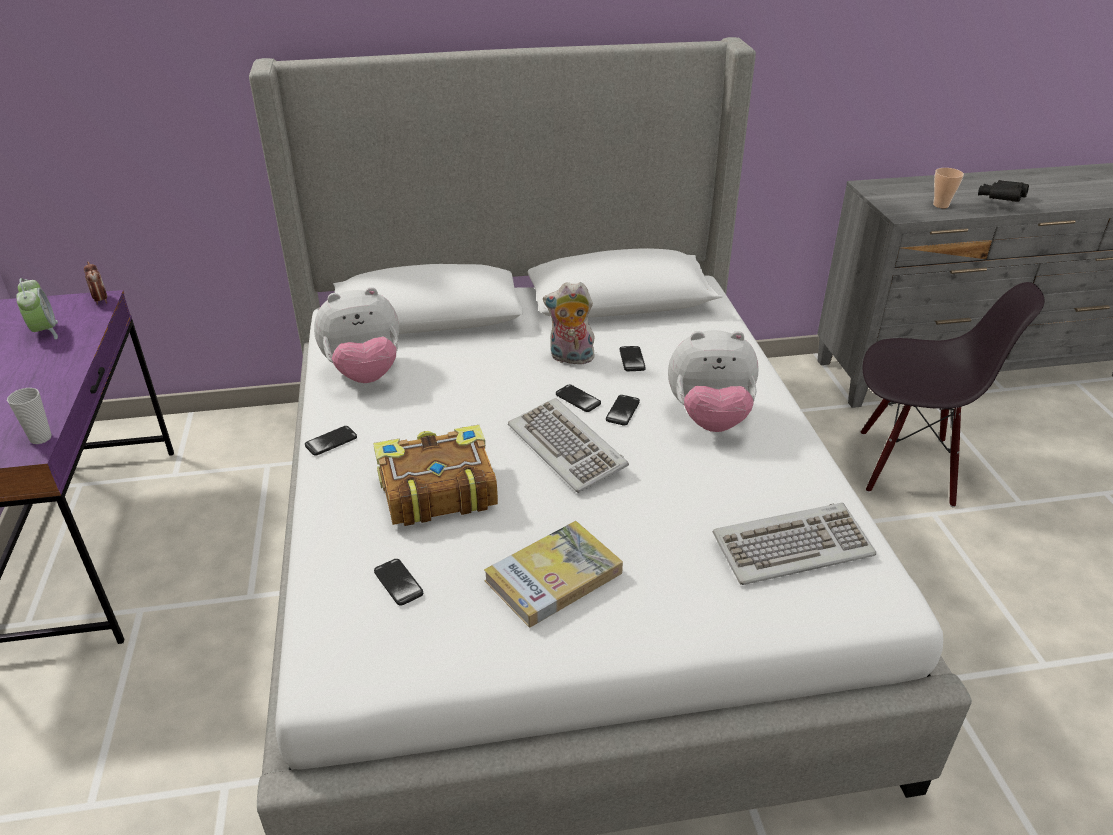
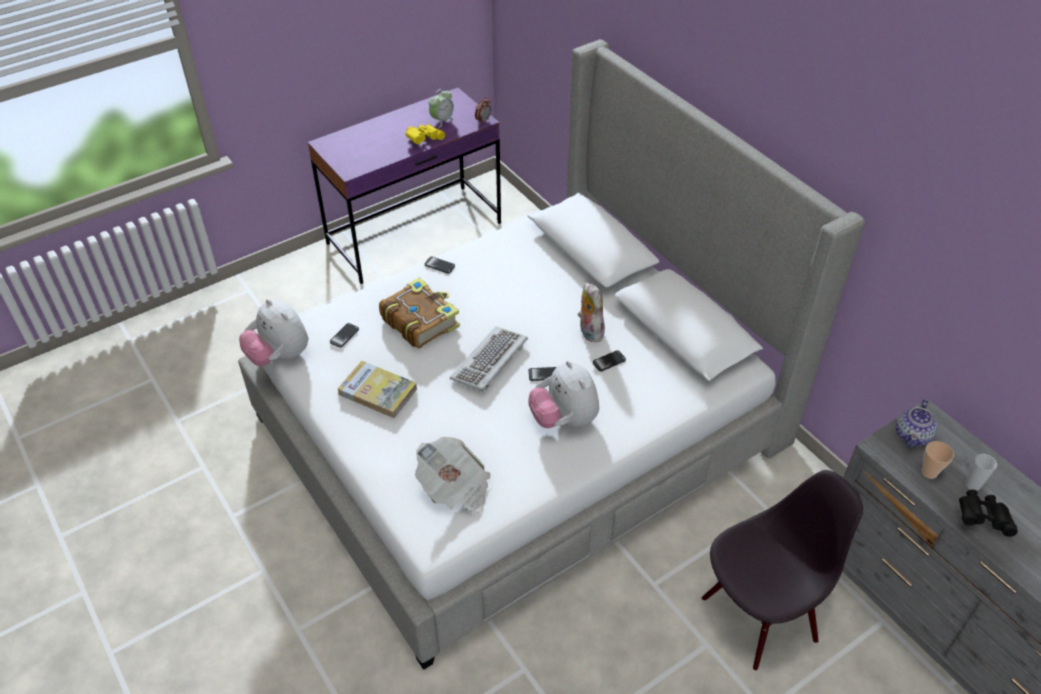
camera: 65 degrees right, 10 degrees up
(40, 438) = (360, 169): cup -> cup (972, 485)
(63, 358) = (423, 140): none -> yellow binoculars
(364, 373) = (510, 250): plush toy -> plush toy (279, 356)
(578, 399) = (544, 350): phone -> none
(792, 546) = (455, 488): keyboard -> newspaper
(892, 198) = (912, 435): none -> teapot
(907, 466) = (758, 617): black chair -> black chair turned 105 degrees counterclockwise

